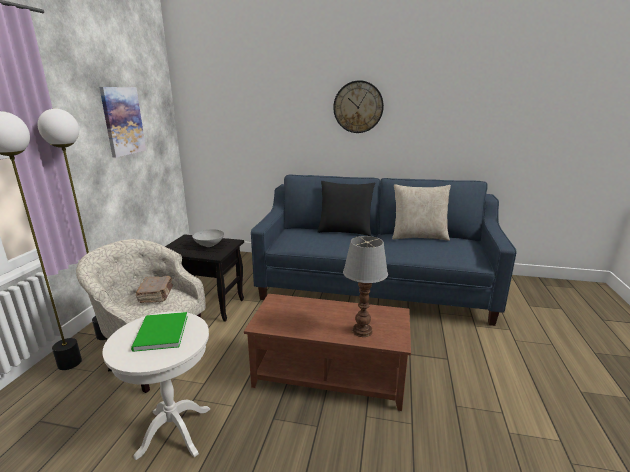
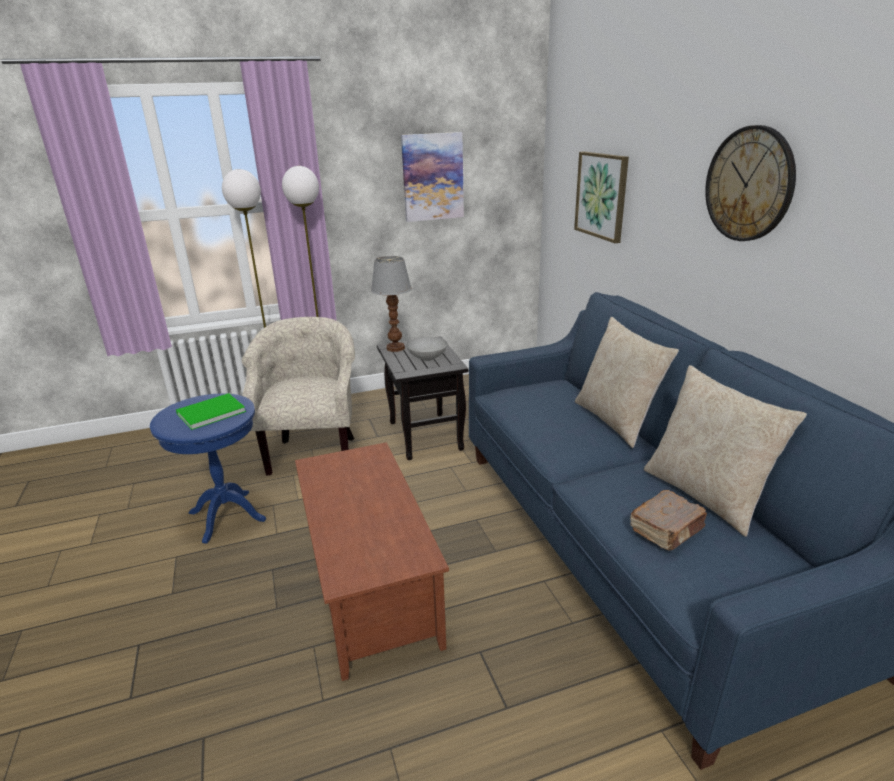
camera: 60 degrees right, 5 degrees up
(156, 295) = (310, 386): brown book -> brown book (667, 530)
(174, 432) = (227, 516): white side table -> blue side table
(246, 125) = (601, 195): none -> picture
(345, 231) = (616, 420): black pillow -> beige pillow
(362, 331) = (348, 541): table lamp -> table lamp (395, 348)

